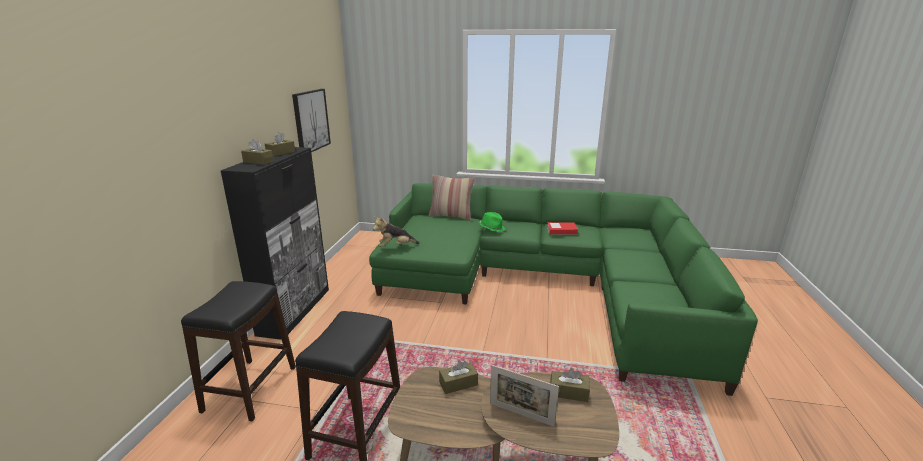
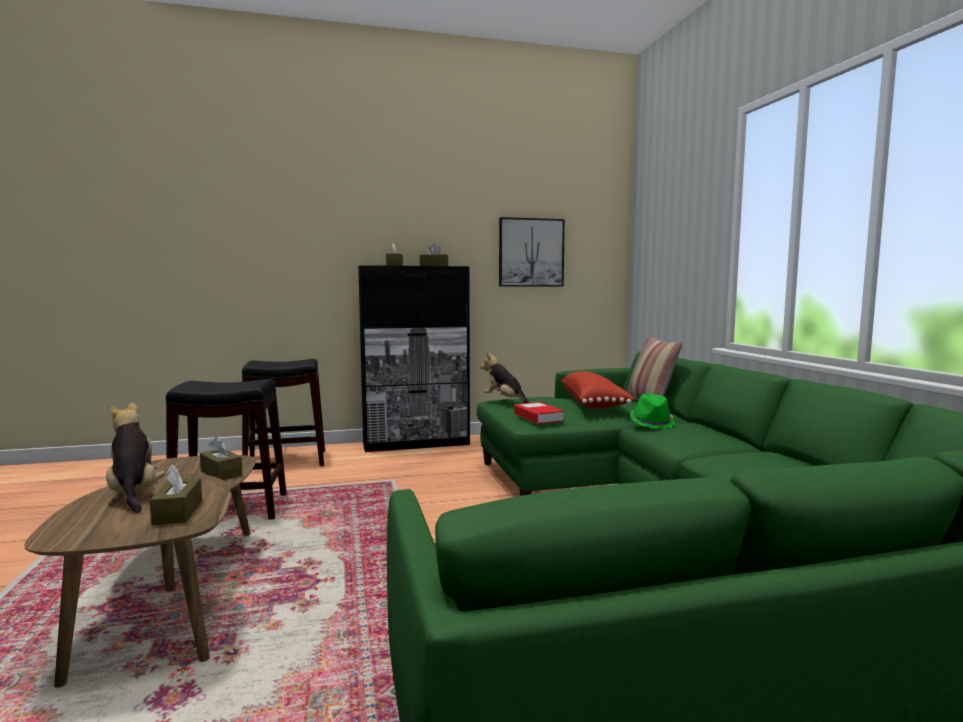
camera: 65 degrees right, 15 degrees down
(439, 227) = (594, 404): none -> red pillow
(521, 414) = (134, 493): picture frame -> plush toy
(561, 231) = (742, 457): book -> book (538, 417)

